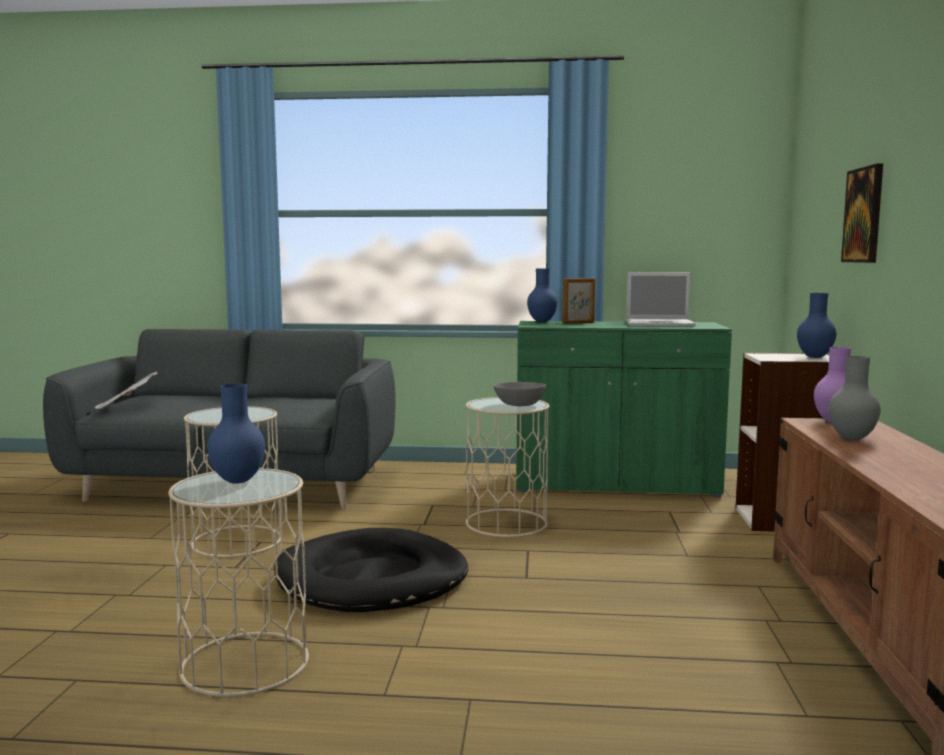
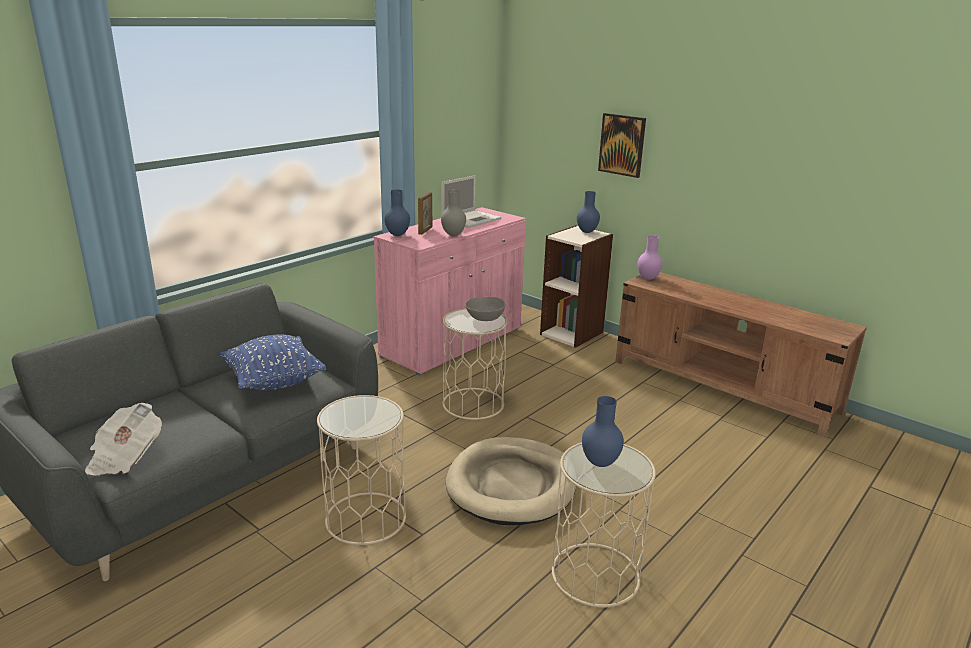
camera: 55 degrees left, 15 degrees up
(285, 404) = (274, 381): none -> blue pillow
(372, 579) = (512, 485): black dog bed -> beige dog bed
(615, 484) = (453, 342): green cabinet -> pink cabinet
(851, 438) = (684, 291): grey vase -> grey vase (453, 235)

